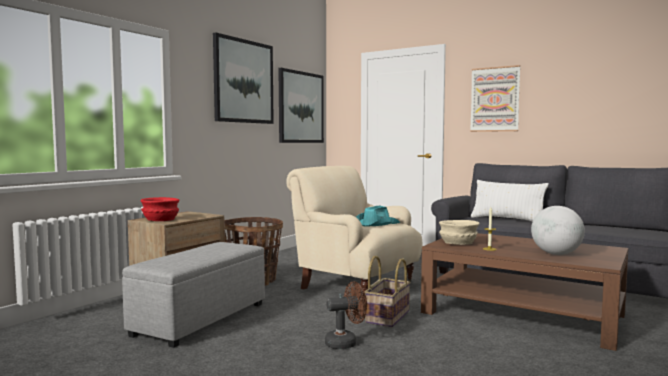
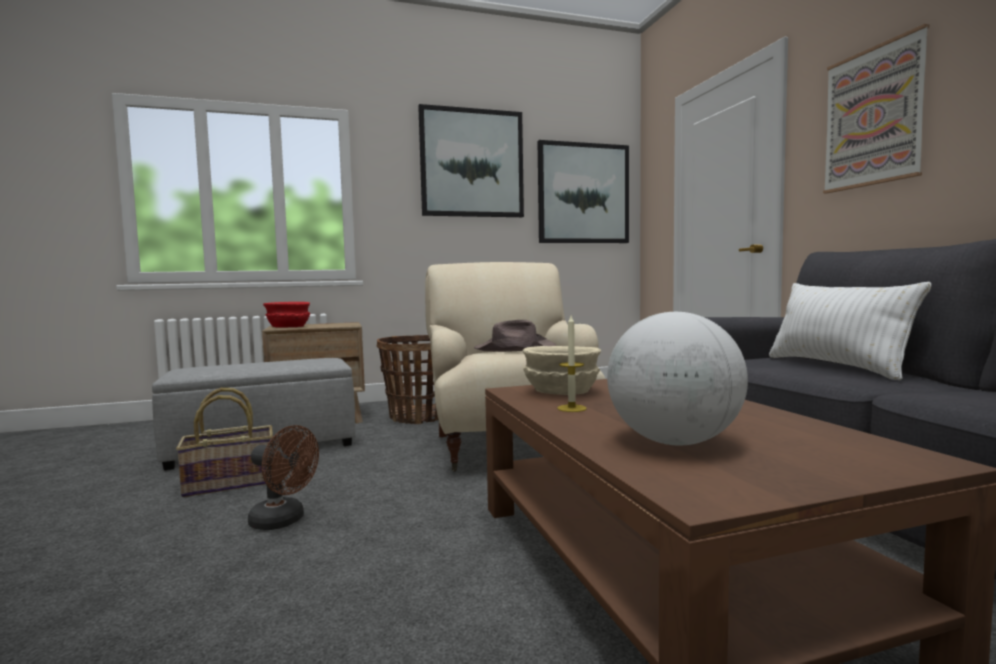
camera: 40 degrees right, 0 degrees up
(375, 223) = (514, 349): turquoise hat -> brown hat
(387, 316) = (428, 500): basket -> basket (230, 482)

